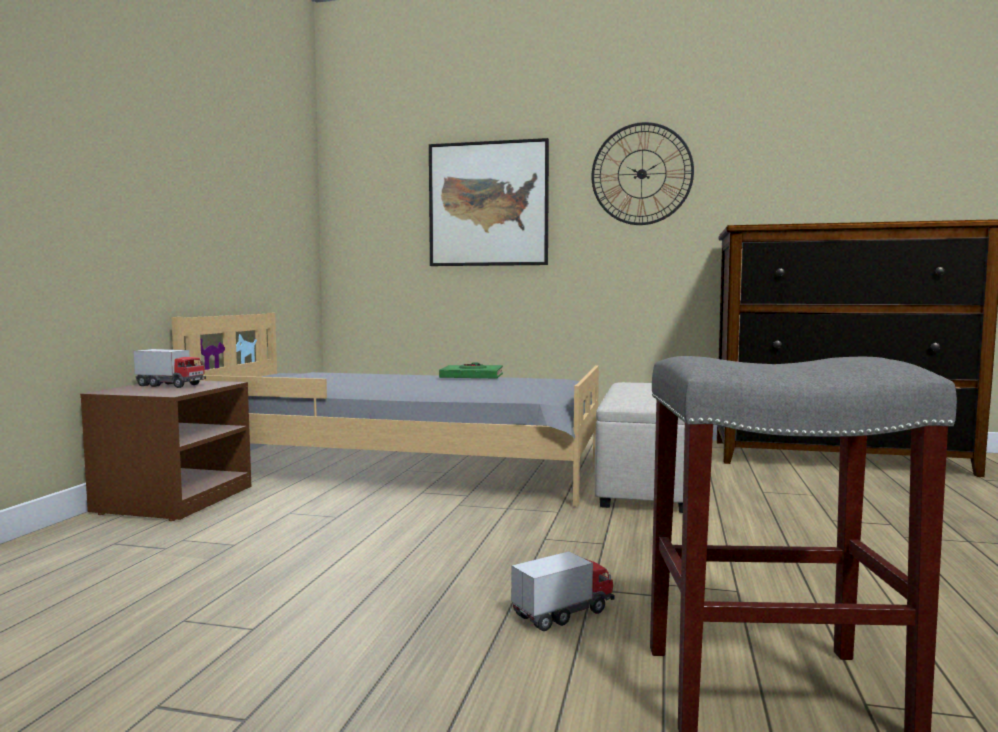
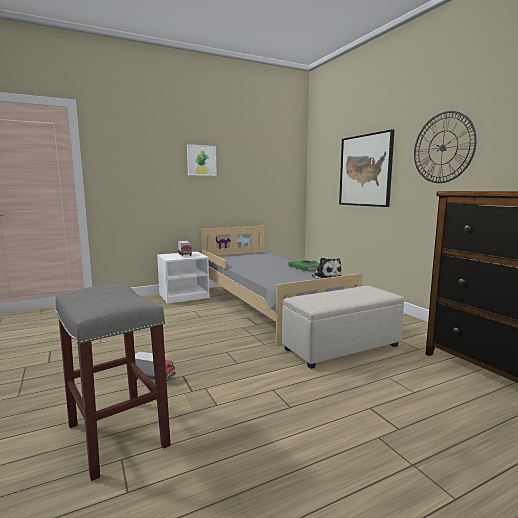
camera: 50 degrees right, 5 degrees up
(164, 141) = (201, 160): none -> picture
(174, 500) = (184, 296): brown nightstand -> white nightstand
(544, 380) = (326, 277): none -> plush toy

